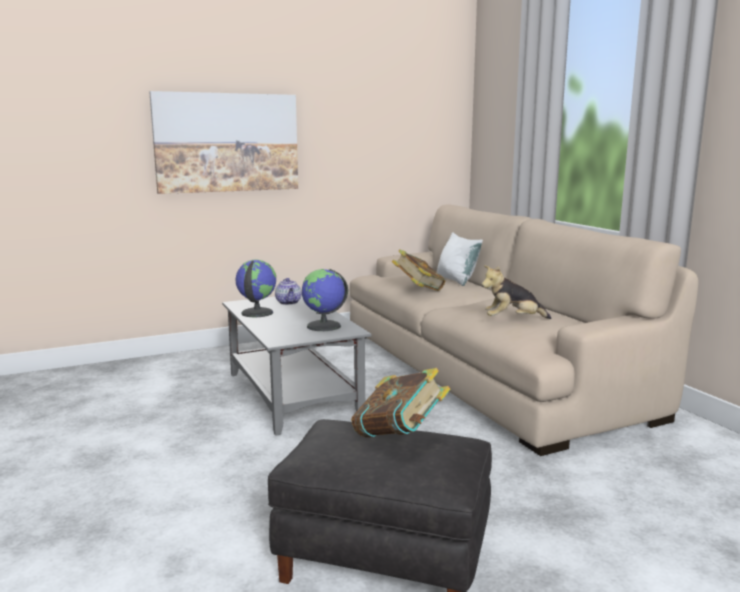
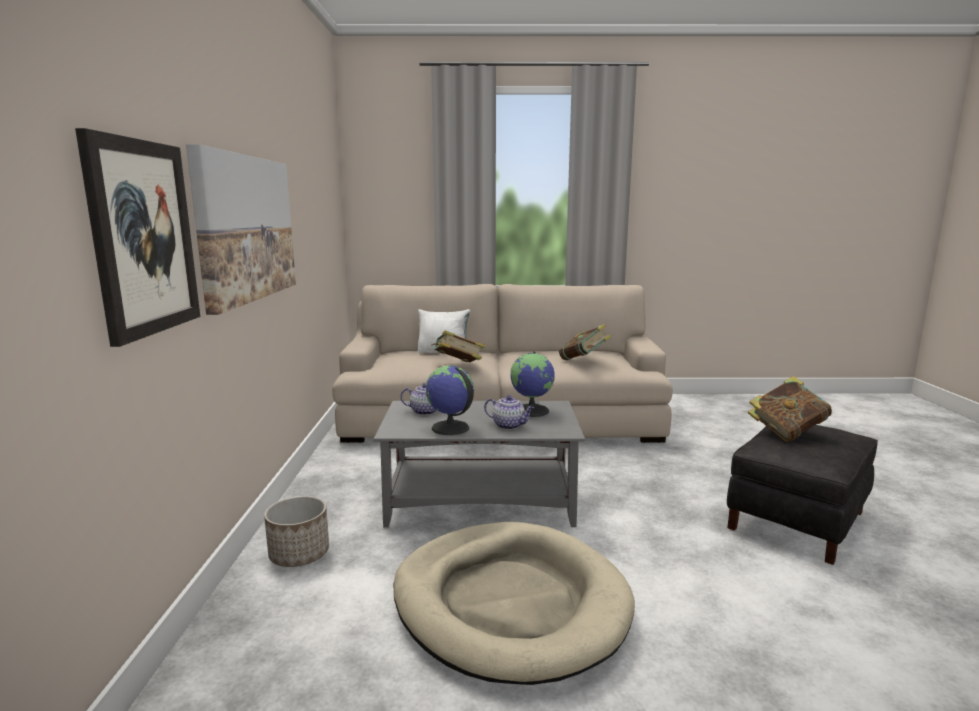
camera: 65 degrees left, 0 degrees up
(94, 144) = (143, 238): none -> picture
(148, 429) = (509, 603): none -> beige dog bed
(185, 363) = (299, 554): none -> planter
(277, 325) = (509, 425): none -> teapot
(512, 320) = (583, 361): plush toy -> book

